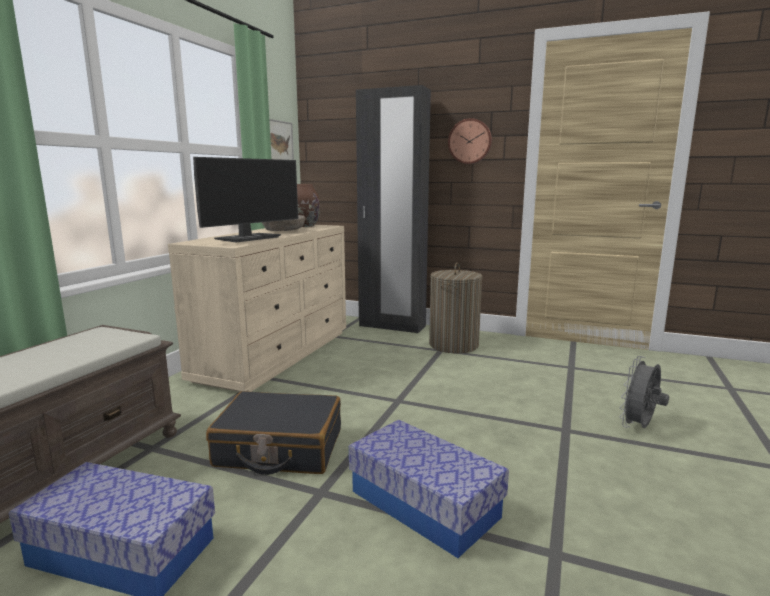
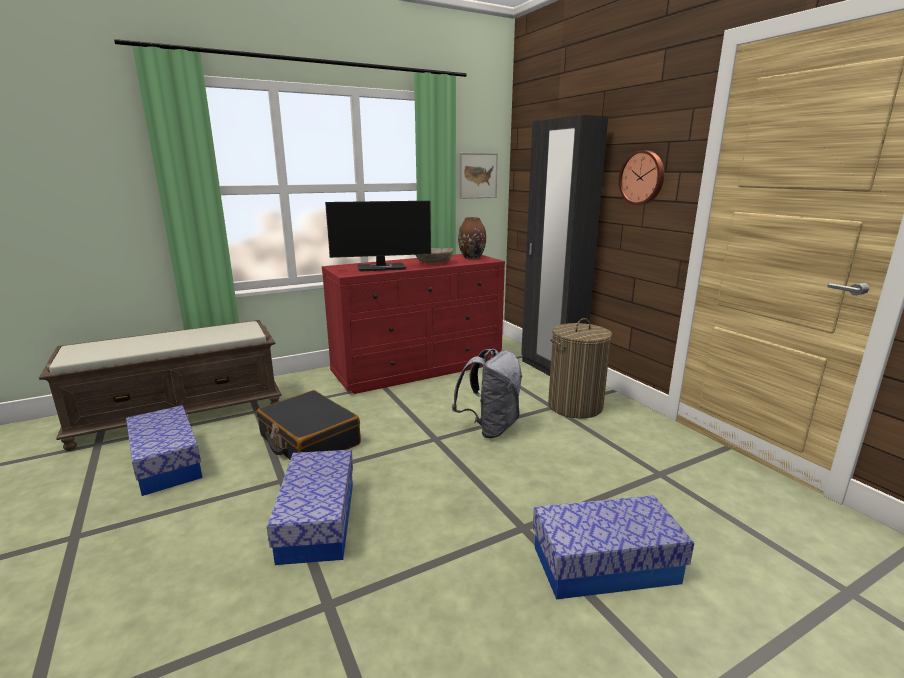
camera: 40 degrees right, 5 degrees up
(277, 354) = (419, 368): beige dresser -> red dresser
(424, 378) = (490, 428): none -> grey backpack
(639, 427) = (605, 565): grey fan -> storage box

